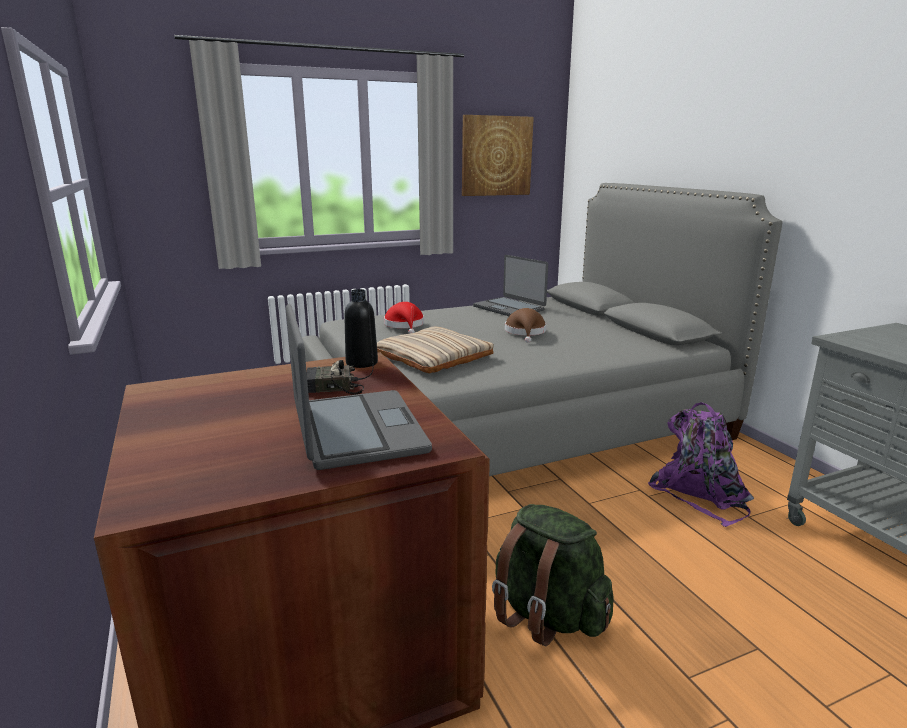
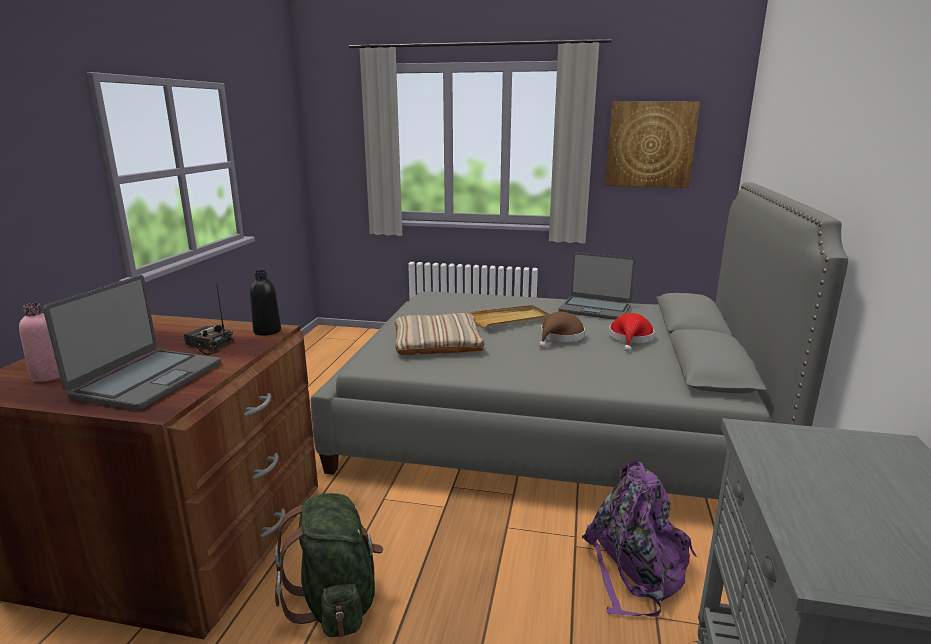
camera: 35 degrees right, 0 degrees up
(213, 462) = (49, 375): none -> pink bottle
(405, 325) = (466, 307): red hat -> red hat (630, 338)
(462, 327) = (510, 319): none -> beige tray
(509, 308) = (595, 309): laptop -> laptop turned 60 degrees counterclockwise

